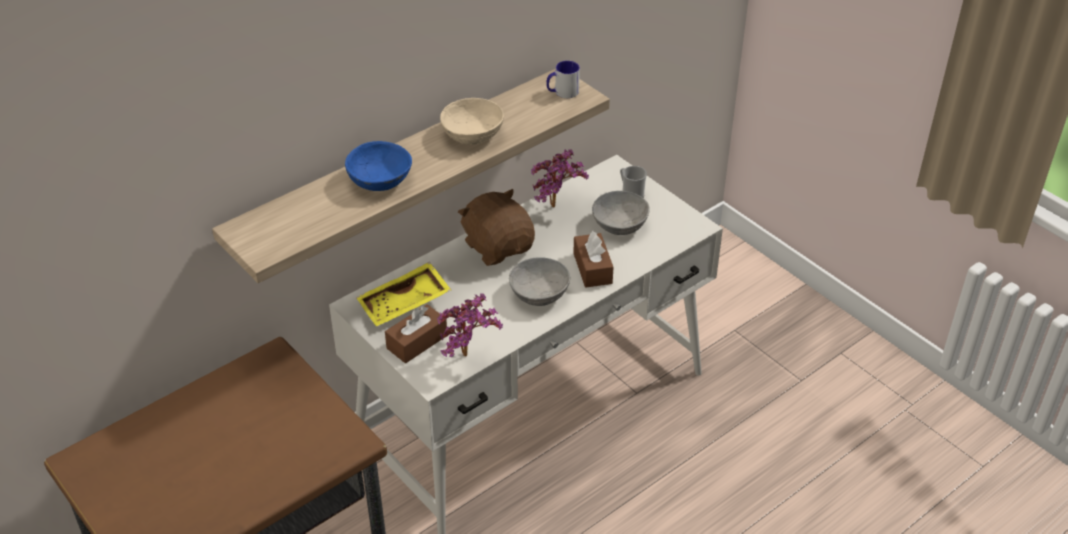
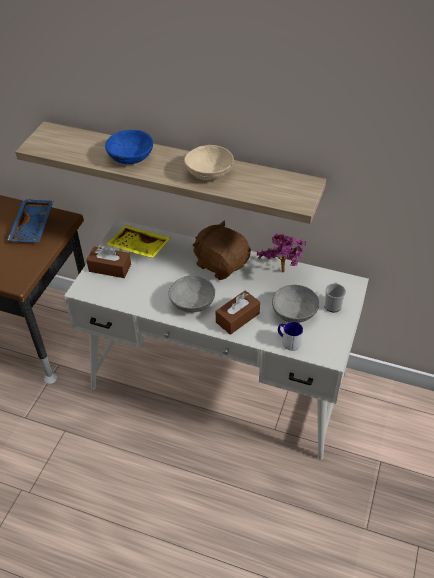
camera: 60 degrees right, 5 degrees up
(257, 391) = (33, 226): none -> blue tray
(469, 357) = (112, 296): potted plant -> none
(498, 247) = (221, 264): brown plush toy -> brown plush toy turned 75 degrees counterclockwise
(562, 92) = (295, 191): mug -> mug (288, 341)

